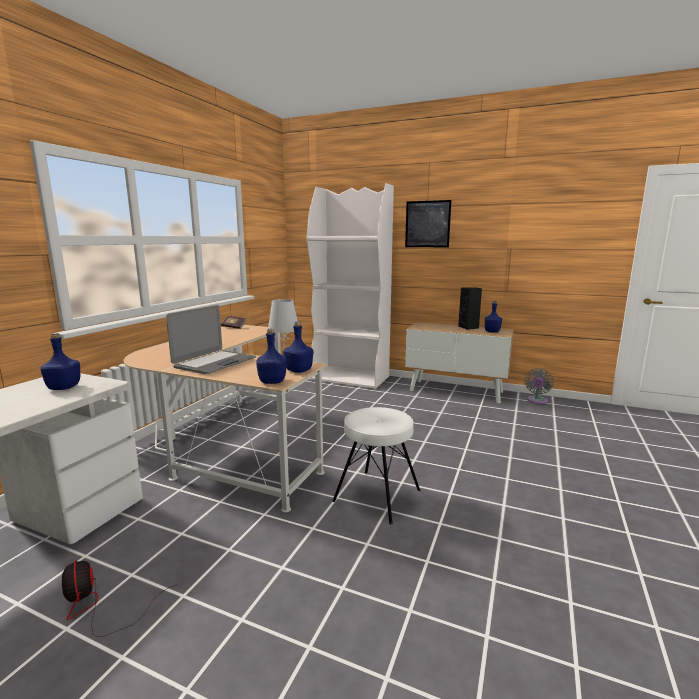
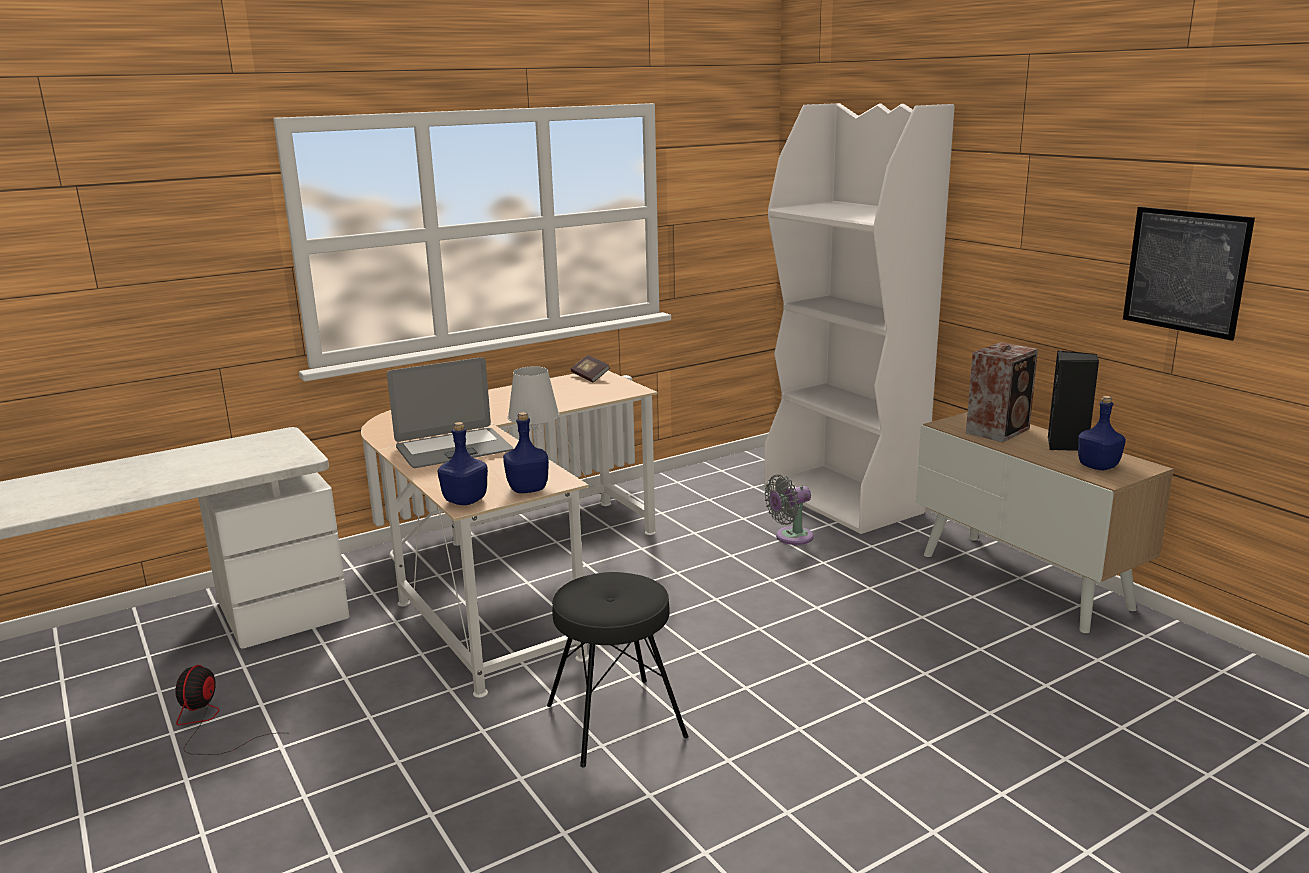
camera: 35 degrees right, 5 degrees up
(65, 387) = (262, 454): blue bottle -> none
(377, 495) = (615, 720): white stool -> black stool
(427, 224) = (1015, 194): picture -> picture (1185, 271)
(438, 327) = (999, 431): none -> speaker
(536, 401) = (1189, 653): grey fan -> grey fan (790, 537)

